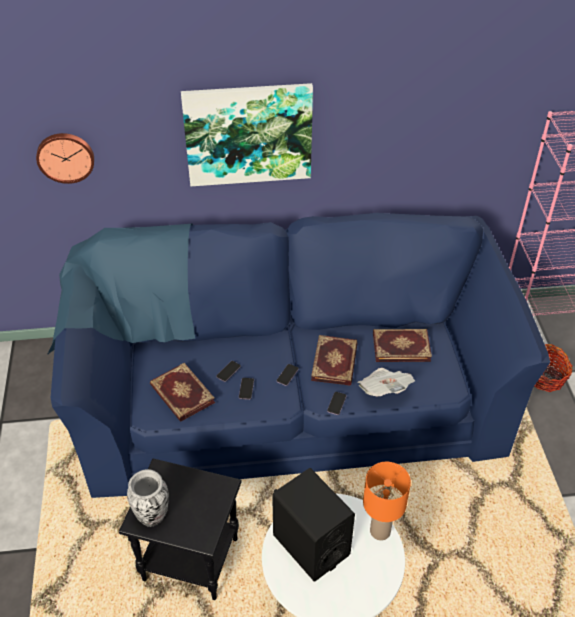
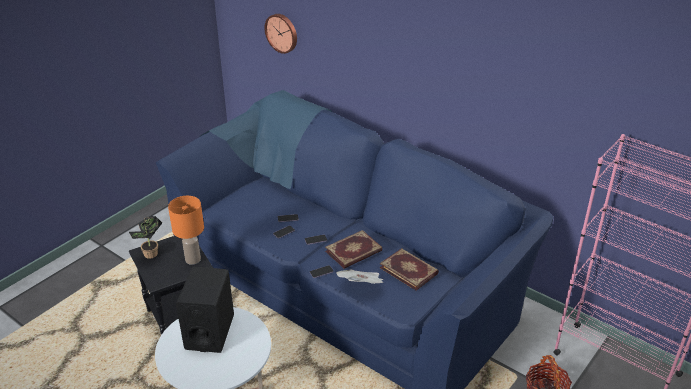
camera: 45 degrees right, 10 degrees down
(153, 517) = (151, 255): vase -> potted plant
(181, 394) = (247, 212): book -> none
(248, 134) = (388, 60): picture -> none
(380, 531) = (254, 355): orange table lamp -> orange table lamp (192, 259)

